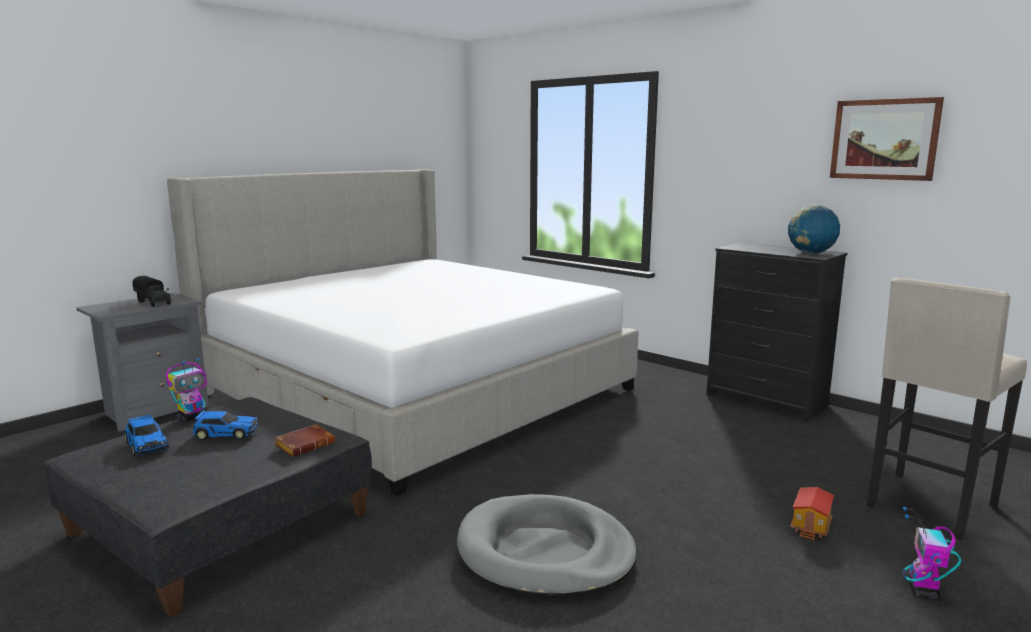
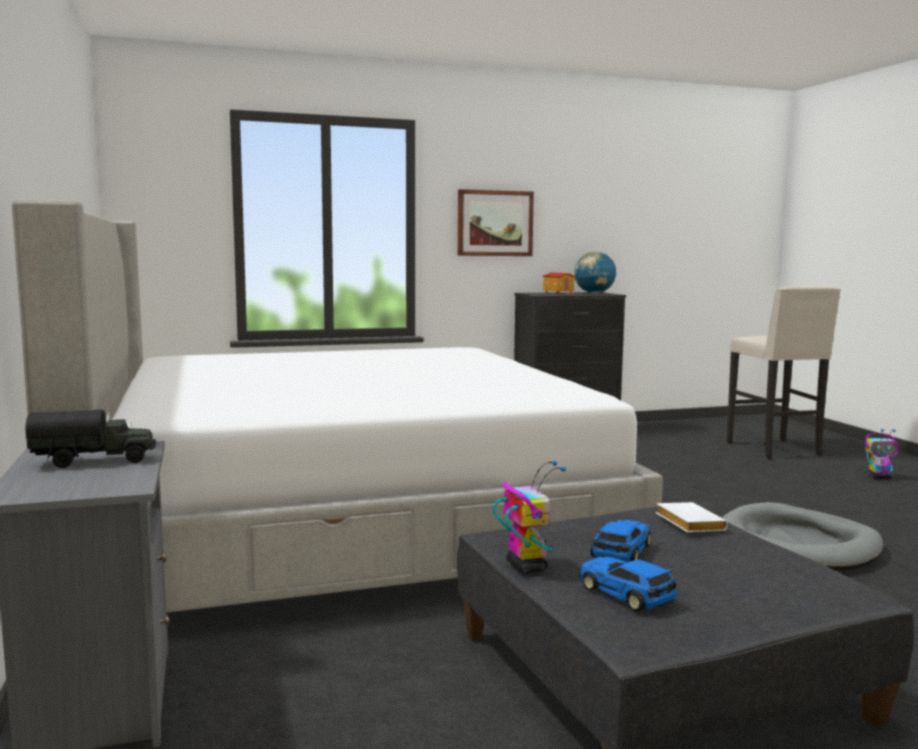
camera: 60 degrees left, 5 degrees down
(147, 444) = (627, 594): toy car -> toy car turned 120 degrees counterclockwise
(305, 444) = (687, 523): brown book -> white book
(811, 526) = (789, 475): toy house -> toy house (559, 293)
(884, 139) = (619, 199): picture -> picture (495, 223)
(923, 591) = (879, 478): toy robot -> toy robot turned 45 degrees counterclockwise

